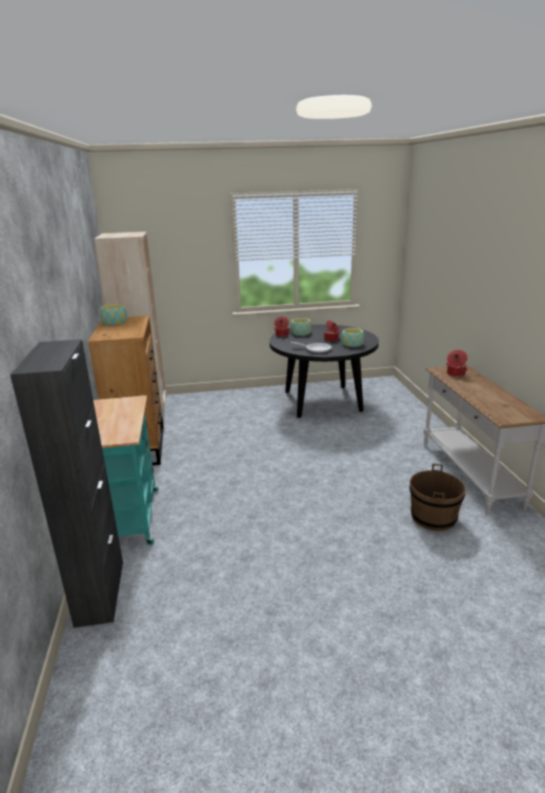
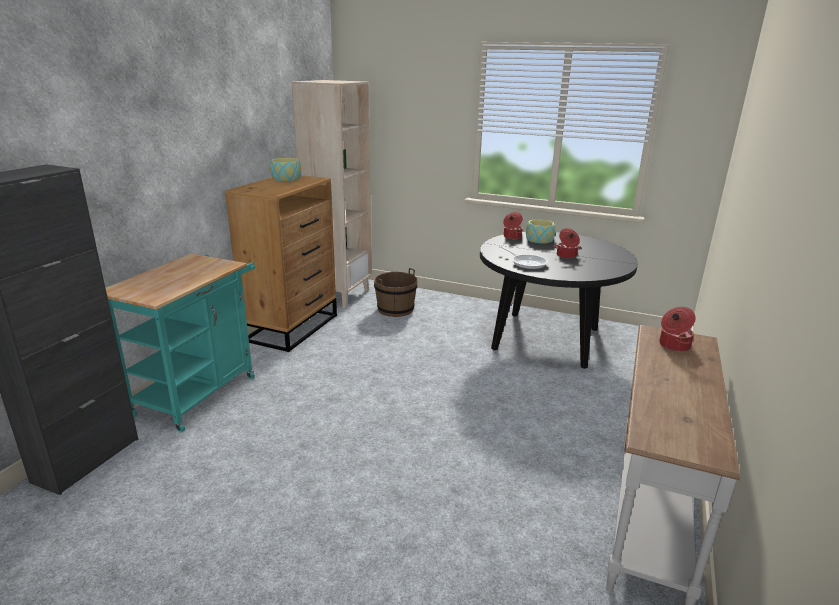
camera: 30 degrees right, 0 degrees up
(352, 343) = (586, 267): bowl -> none
(433, 517) = (518, 553): brown bucket -> brown bucket (395, 309)

